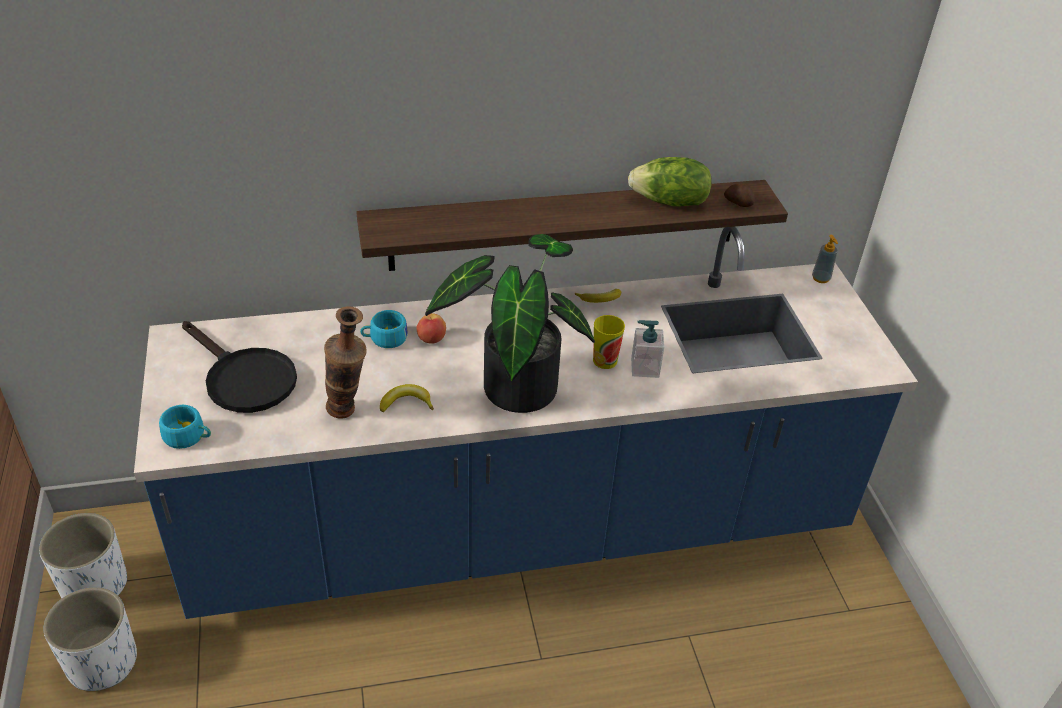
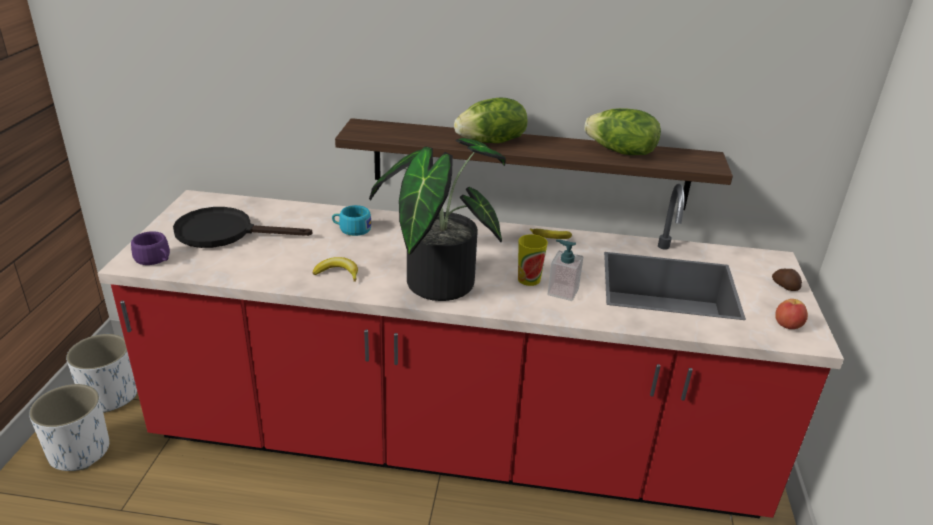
camera: 20 degrees right, 10 degrees down
(188, 437) = (155, 259): turquoise cup -> purple cup
(243, 378) = (225, 232): black frying pan -> black frying pan turned 120 degrees clockwise
(348, 413) = (286, 270): vase -> none
(431, 339) = (389, 237): apple -> apple (787, 326)
(521, 527) = (457, 441): blue counter -> red counter
(534, 216) = (492, 142): none -> lettuce
(738, 202) = (687, 161): potato -> potato (785, 286)
(820, 278) = (772, 261): soap dispenser -> none

